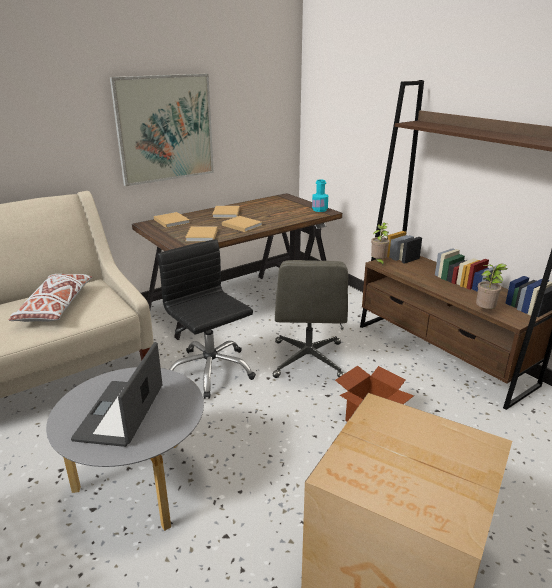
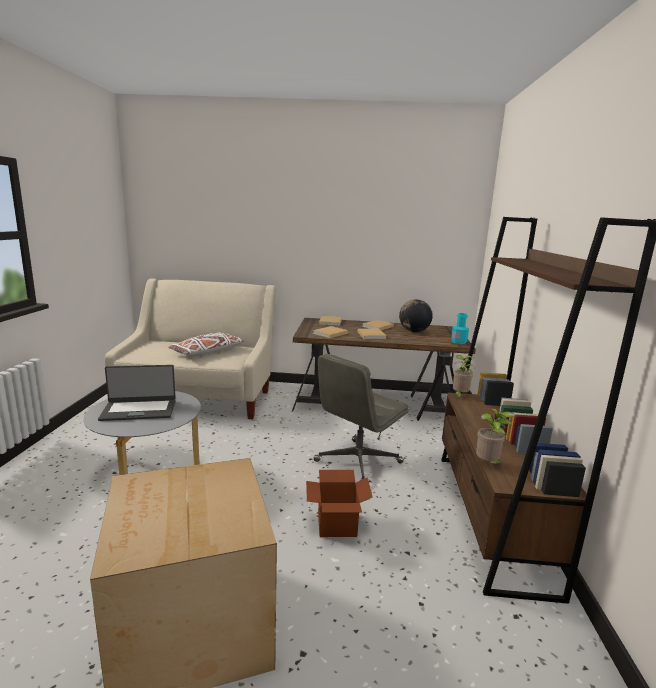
camera: 40 degrees right, 10 degrees down
(122, 413) = (139, 410): laptop -> laptop turned 150 degrees counterclockwise
(165, 128) = (344, 250): picture -> none
(210, 371) = (281, 437): black office chair -> none
(266, 209) = (414, 331): none -> globe

